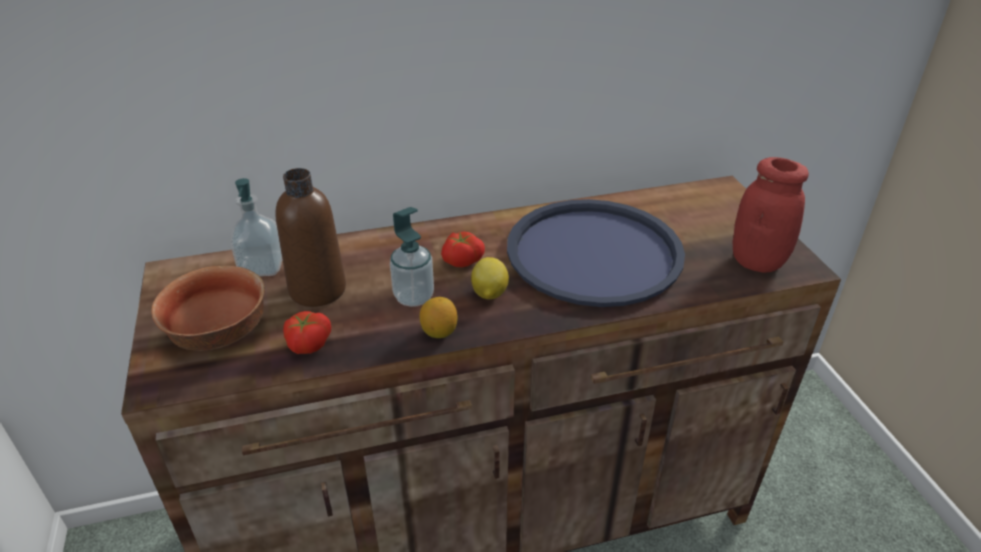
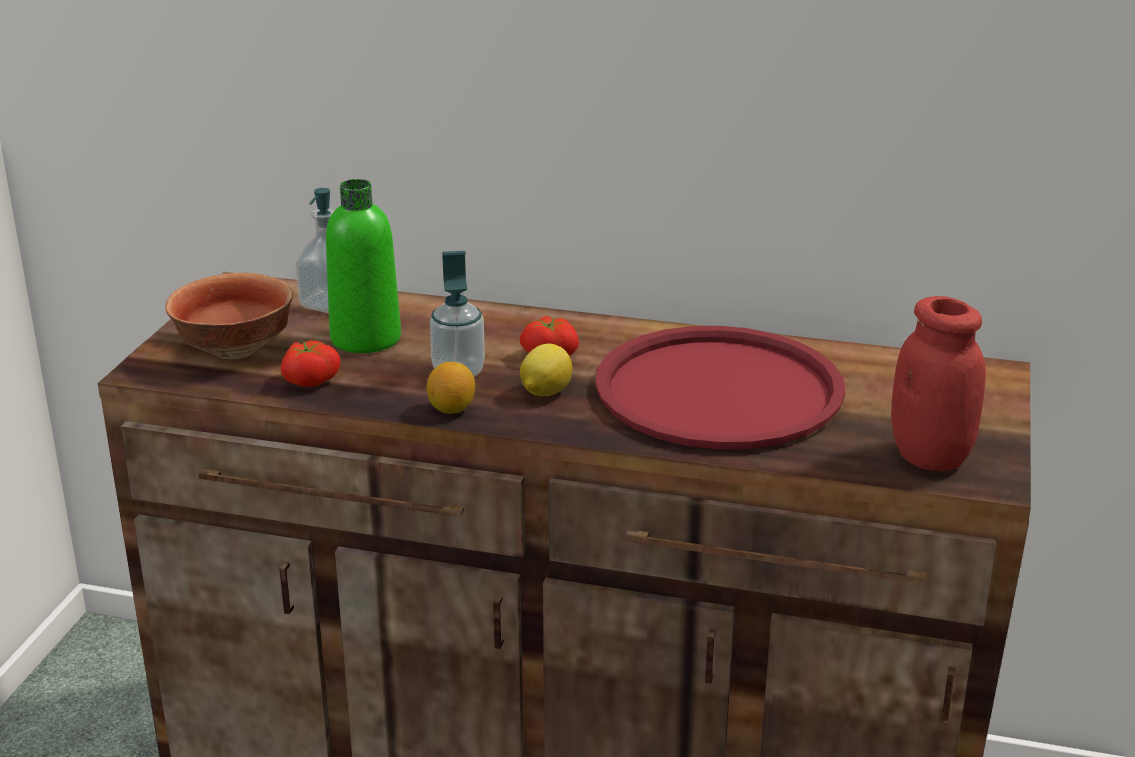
camera: 30 degrees right, 10 degrees down
(317, 290) = (365, 339): brown bottle -> green bottle
(594, 253) = (719, 390): blue tray -> red tray

